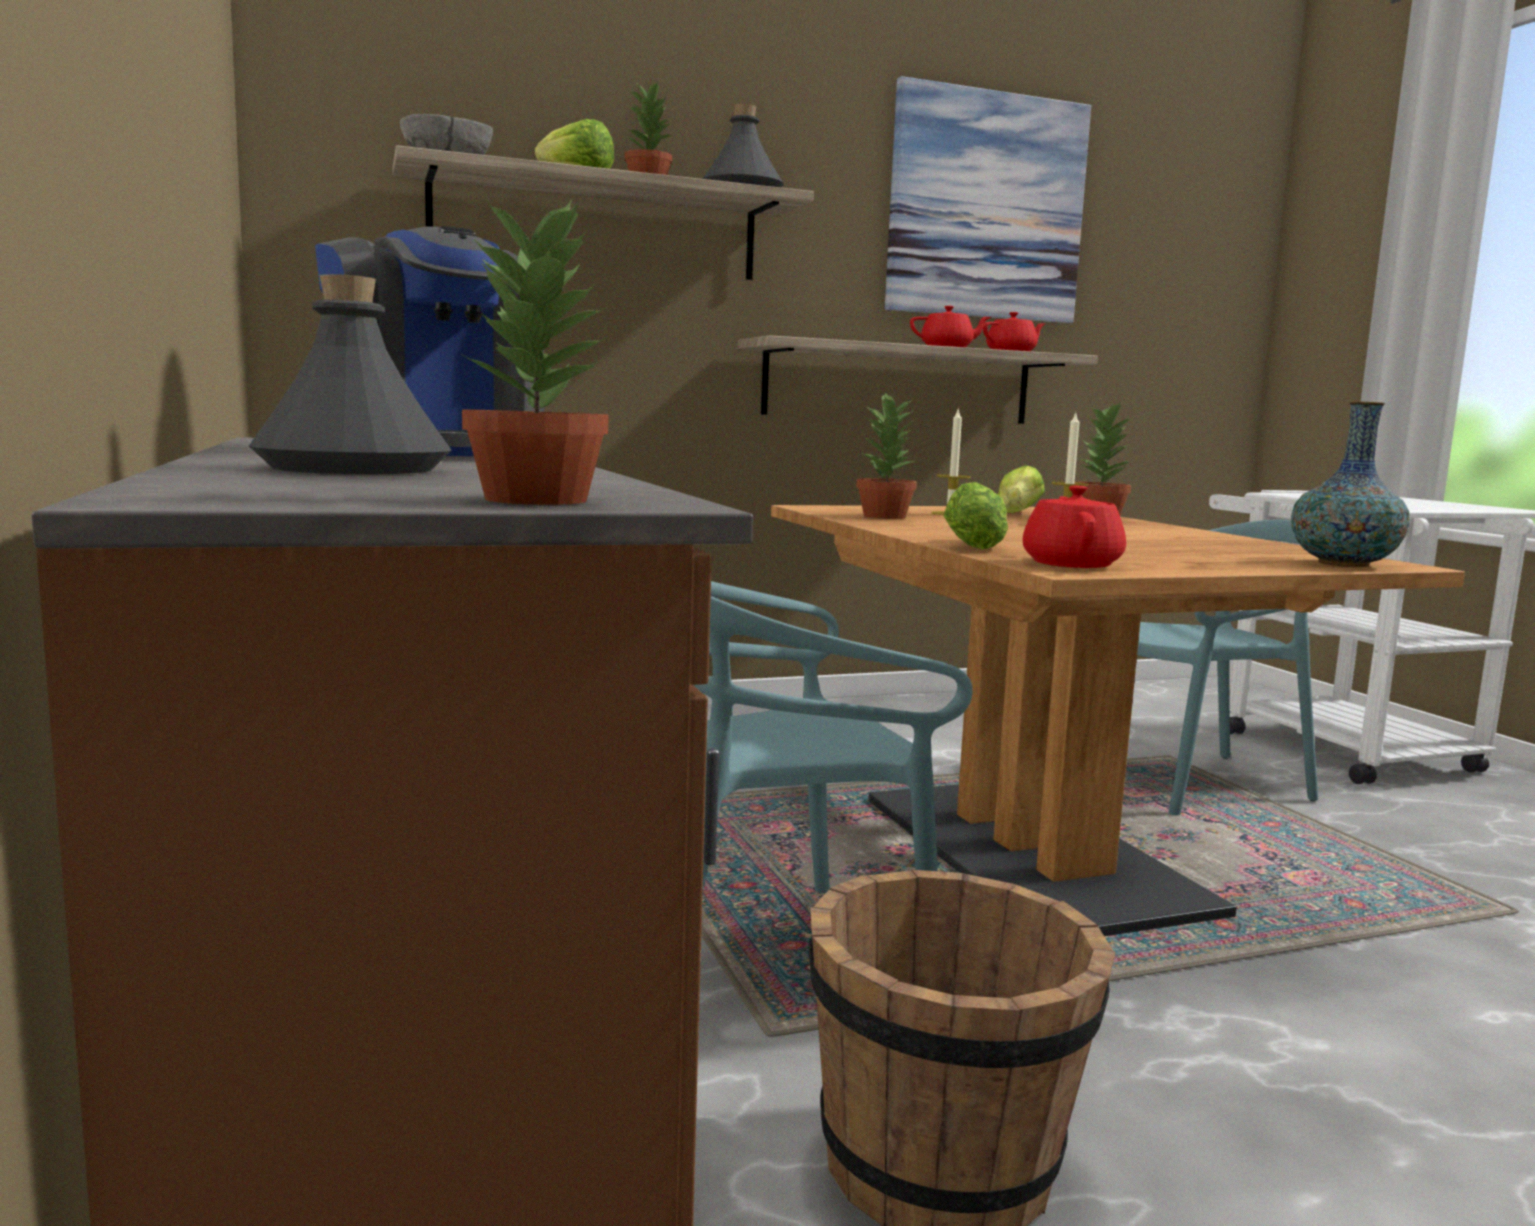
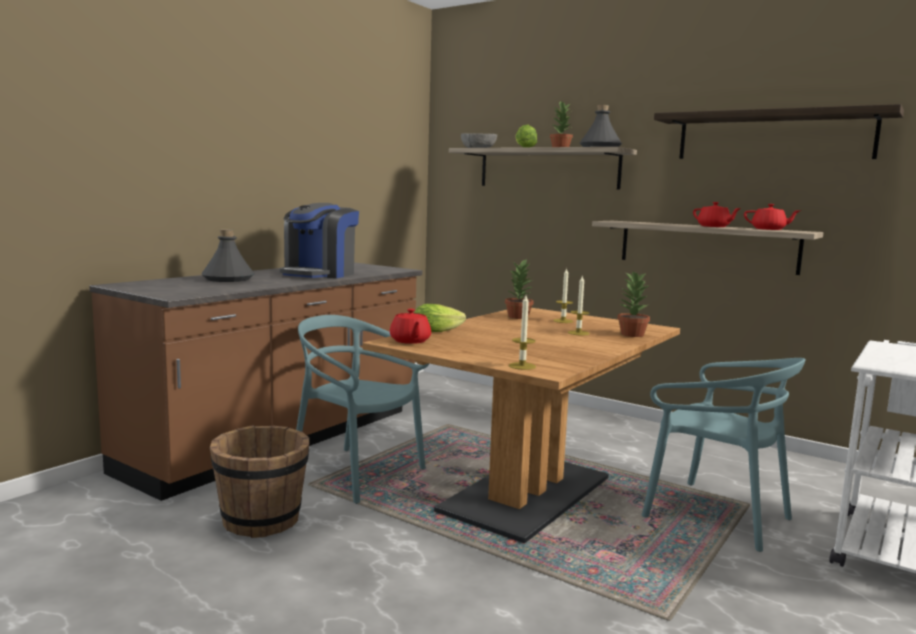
camera: 55 degrees right, 0 degrees up
(539, 500) = (164, 292): potted plant -> none
(986, 207) = (773, 136): picture -> shelf
(1016, 514) = (600, 326): lettuce -> none
(1071, 564) = (410, 341): red teapot -> red teapot turned 105 degrees clockwise
(1343, 564) = (522, 366): vase -> candle

